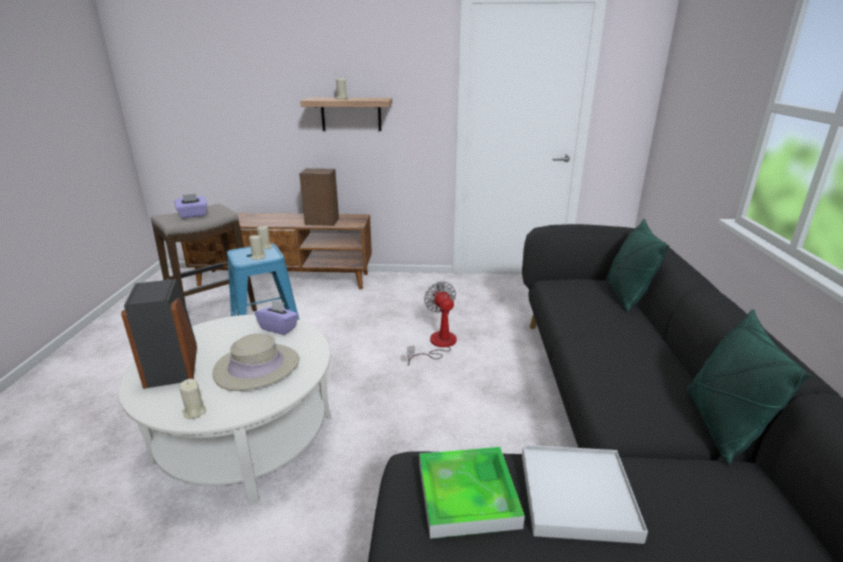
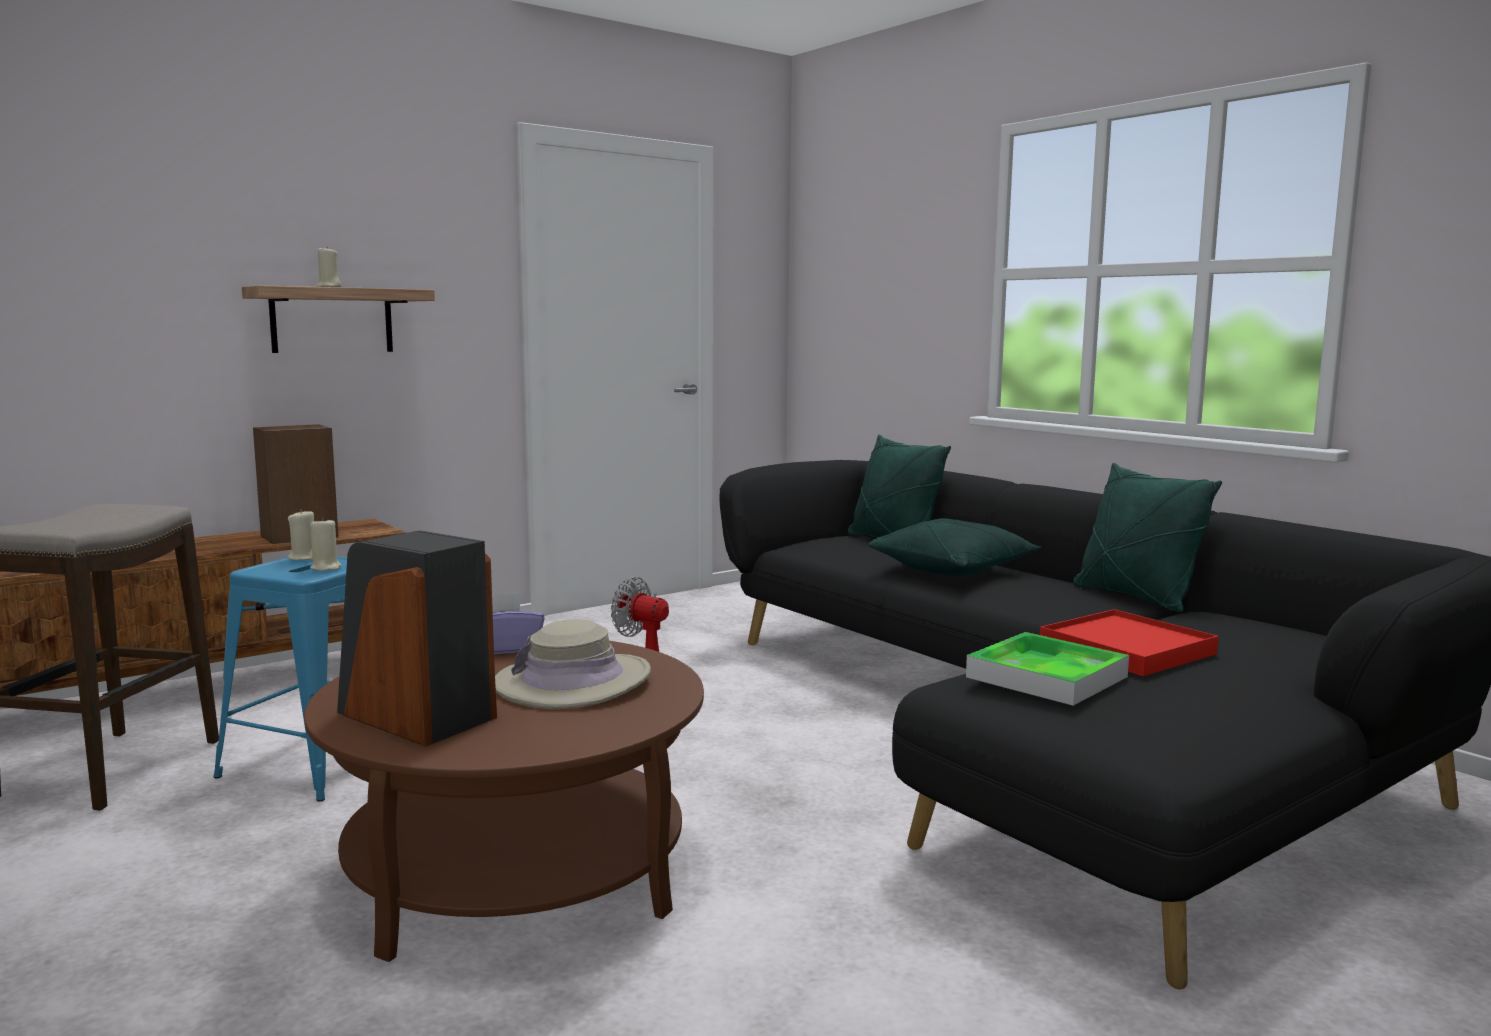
camera: 40 degrees left, 15 degrees down
(193, 215) = (88, 518): purple tissue box -> none
(194, 412) = (581, 735): beige candle -> none
(245, 437) = (517, 869): white coffee table -> brown coffee table
(577, 495) = (1127, 649): white tray -> red tray
(616, 340) = (953, 569): none -> green pillow

